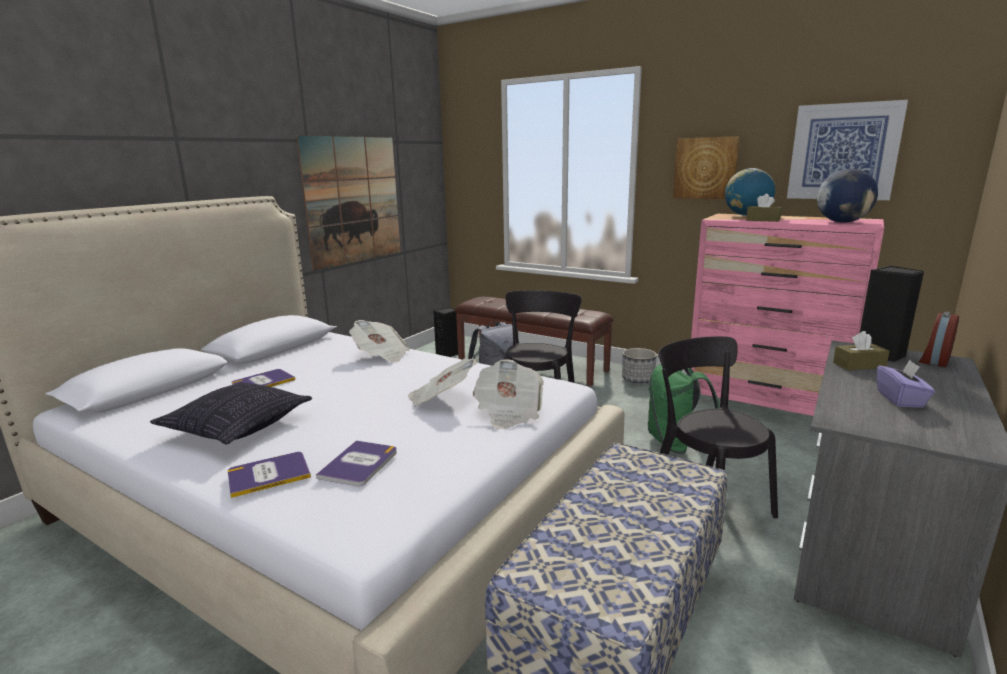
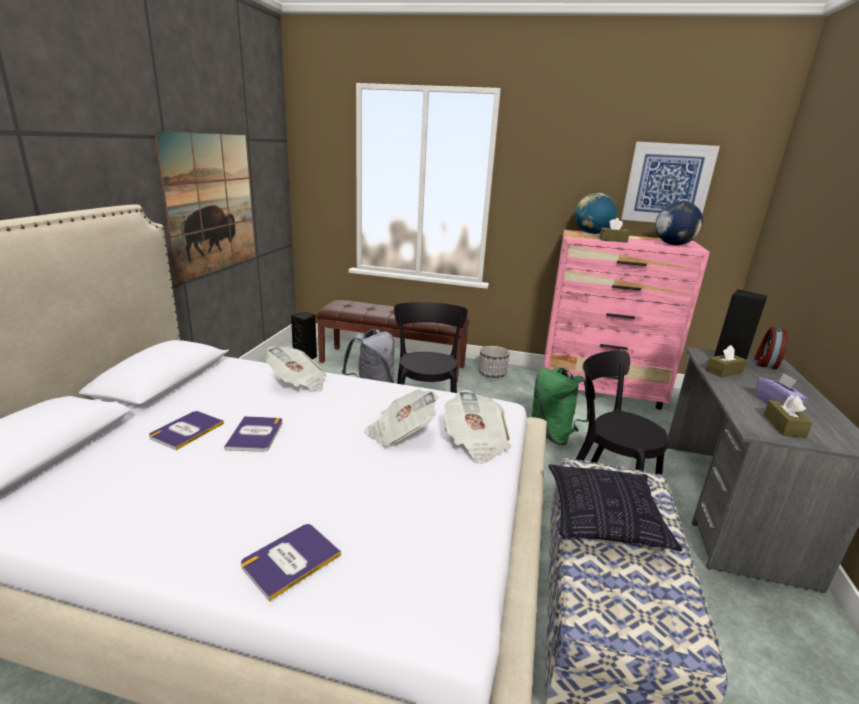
camera: 20 degrees left, 5 degrees up
(238, 427) = (202, 498): pillow -> pillow (603, 518)
(359, 464) = (382, 529): book -> book (255, 434)
(705, 168) = (554, 188): picture -> none
(884, 420) = (783, 426): none -> brown tissue box

